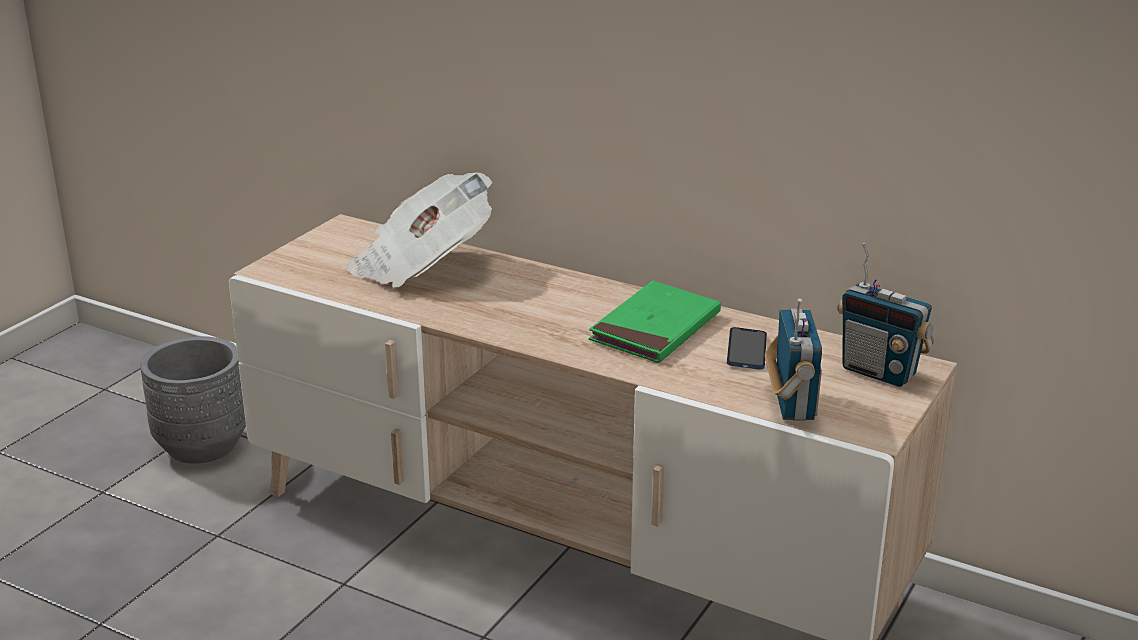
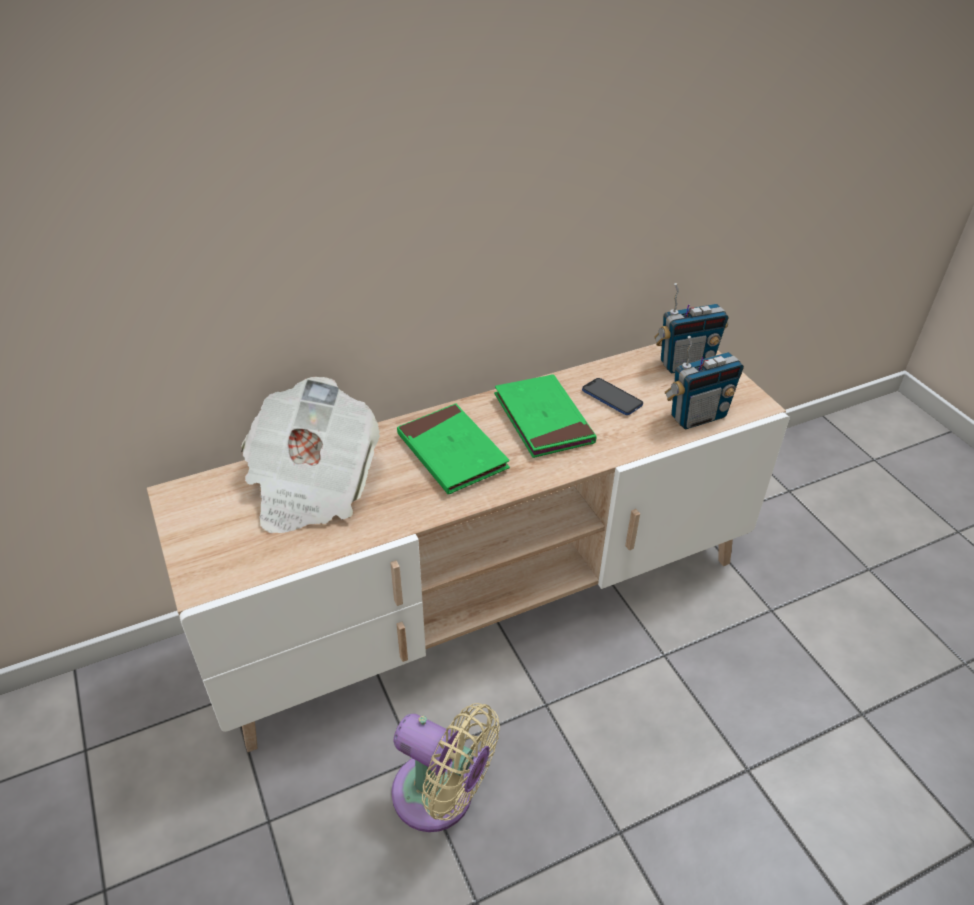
camera: 55 degrees left, 15 degrees up
(201, 446) = (118, 770): grey planter -> none
(319, 615) = (440, 797): none -> beige fan
(543, 304) = (452, 452): none -> green book
(792, 404) = (697, 416): radio -> radio turned 120 degrees clockwise

